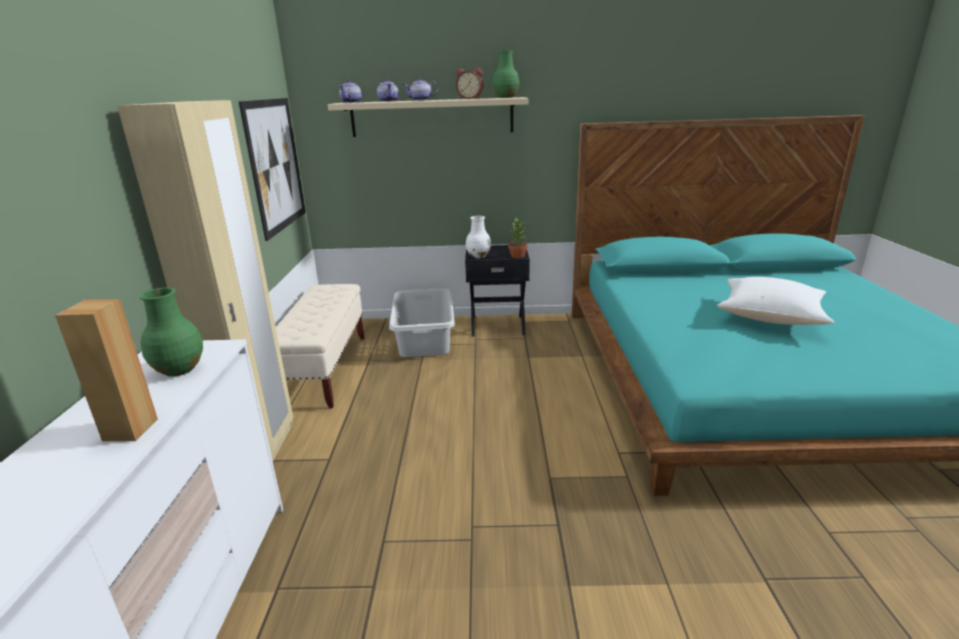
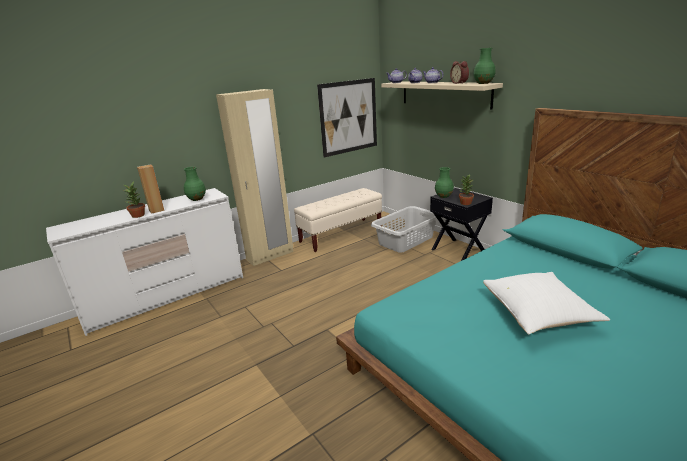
camera: 55 degrees right, 0 degrees up
(103, 462) = (138, 215): none -> potted plant
(478, 256) = (444, 196): white vase -> green vase

